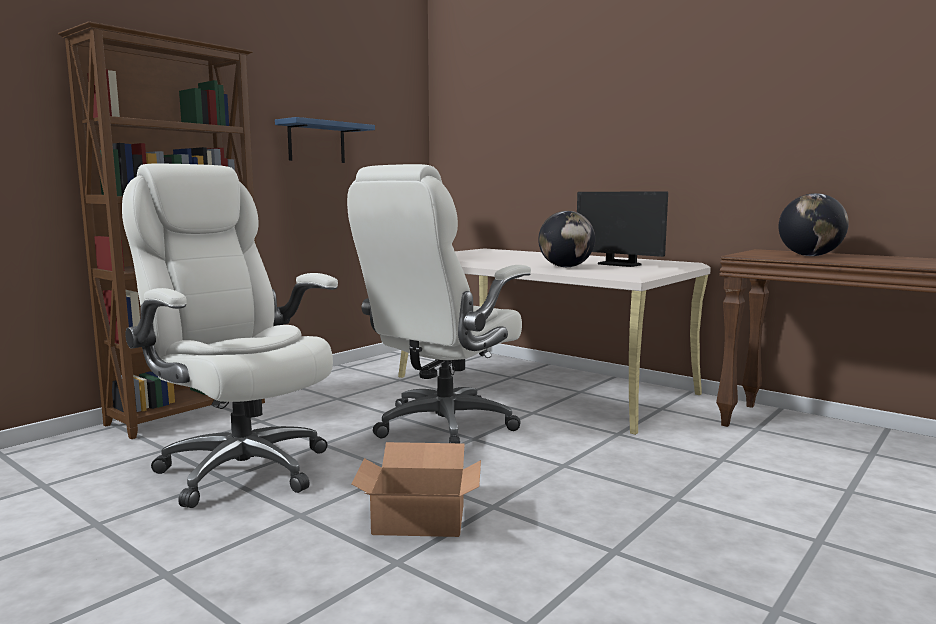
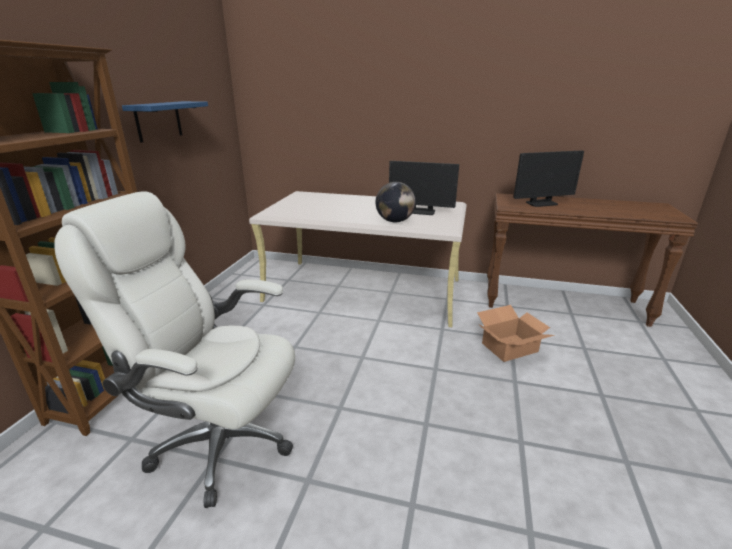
camera: 25 degrees left, 15 degrees up
(418, 519) = (391, 453): cardboard box -> cardboard box (509, 347)
(442, 426) = (332, 350): white office chair -> none
(810, 256) = (541, 203): globe -> monitor

